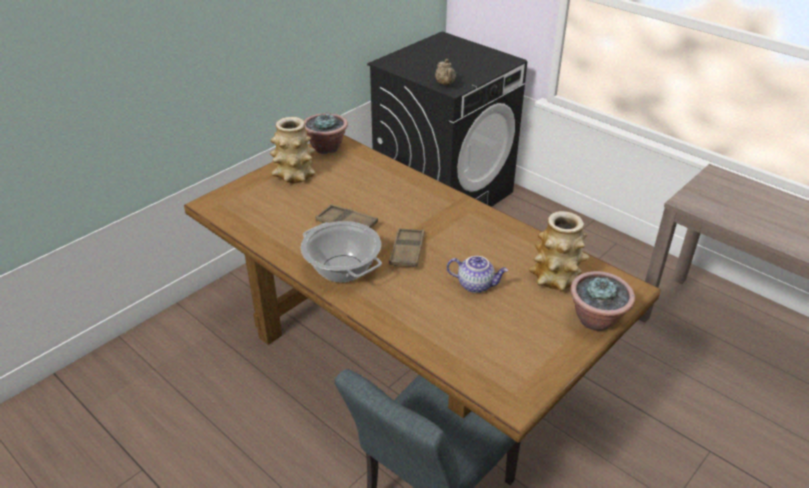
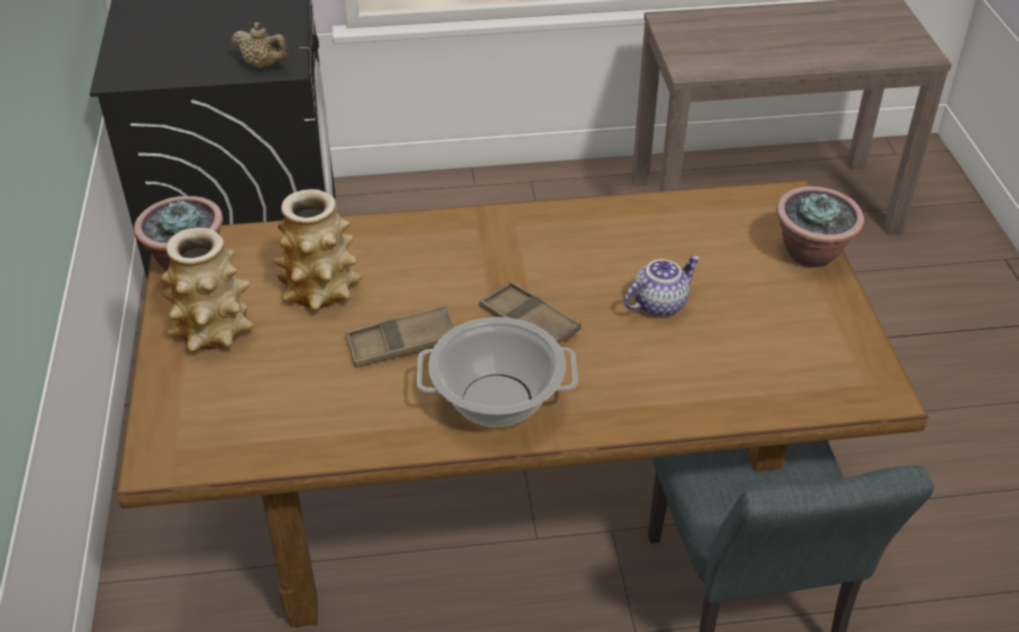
camera: 50 degrees left, 5 degrees up
(555, 278) = (714, 238): vase -> vase (321, 291)

